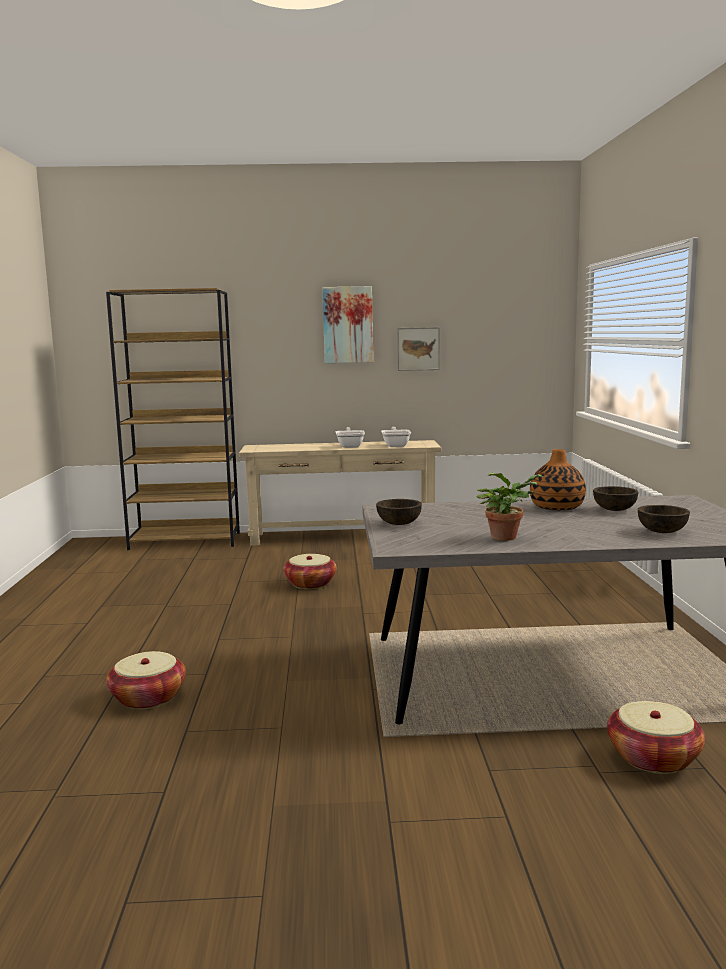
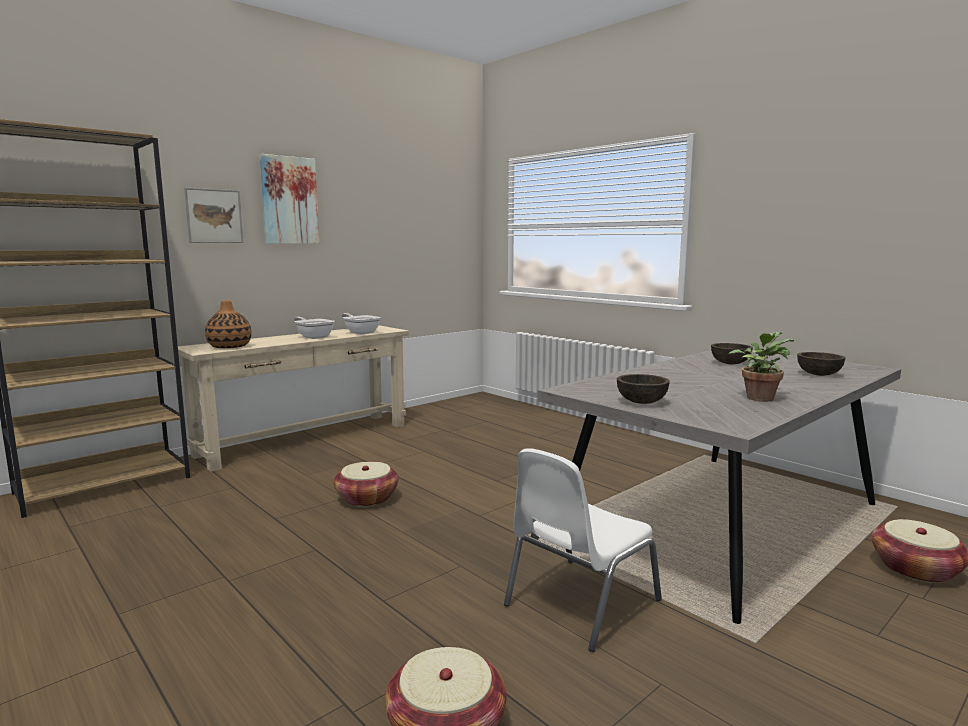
camera: 40 degrees left, 0 degrees up
(320, 677) = (579, 603): none -> white chair
(418, 349) = (360, 230): picture -> picture (214, 216)
(557, 507) = (691, 367): vase -> vase (229, 346)

